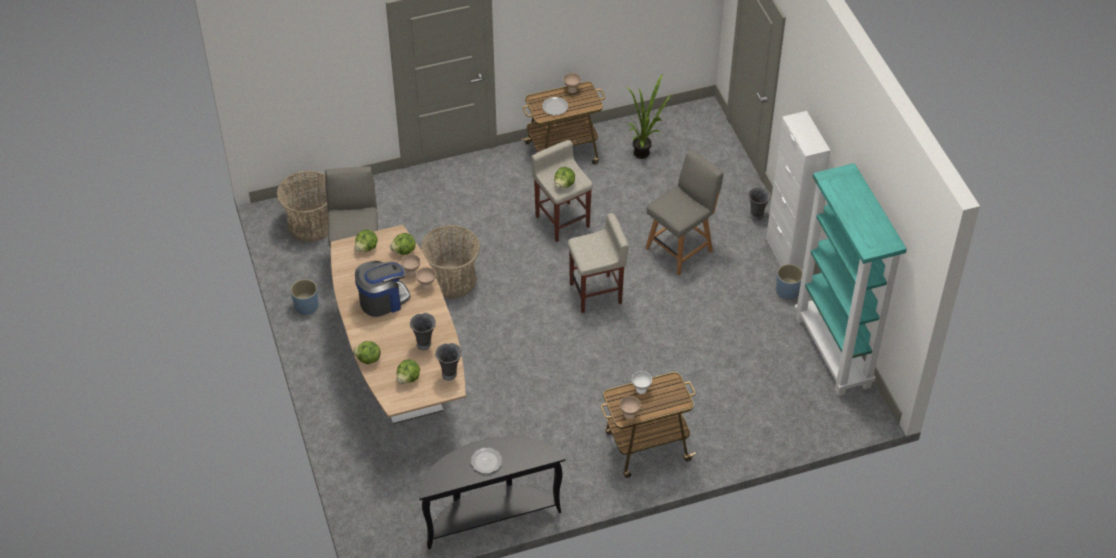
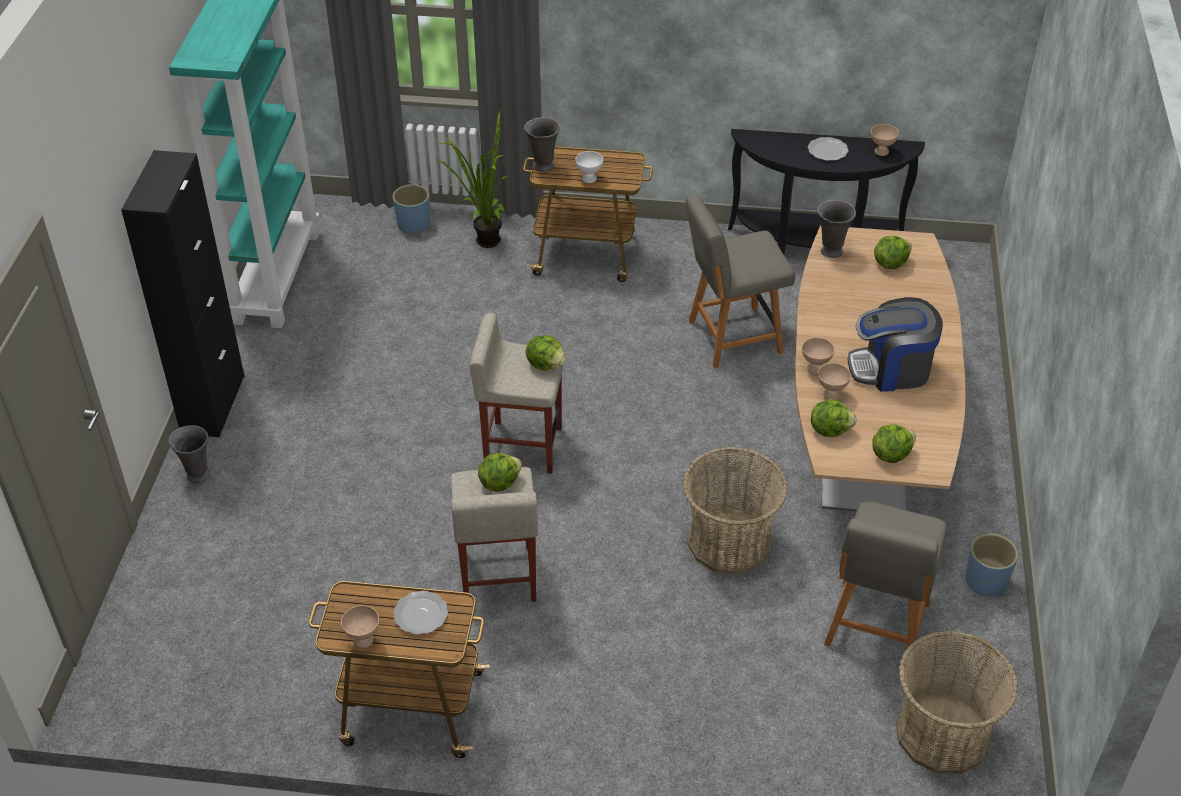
camera: 155 degrees left, 5 degrees down
(368, 359) = (940, 301): lettuce -> lettuce (546, 364)
(424, 344) = (850, 295): grey vase -> grey vase (542, 166)
(629, 415) = (622, 160): beige bowl -> beige bowl (882, 151)
(645, 152) = (269, 651): potted plant -> potted plant (482, 241)
(680, 248) = (351, 467): grey chair -> grey chair (731, 337)
(787, 256) = (213, 404): white cabinet -> black cabinet
(787, 291) = (259, 360): blue planter -> blue planter (414, 224)

